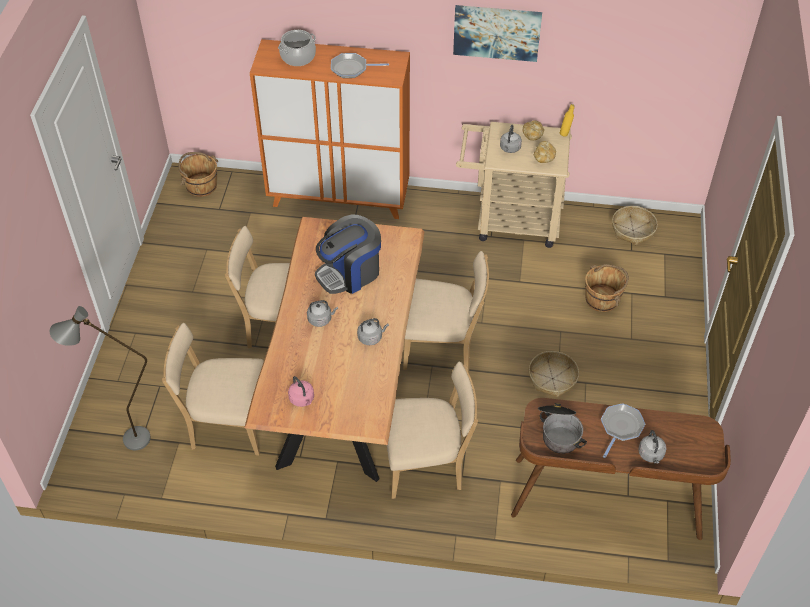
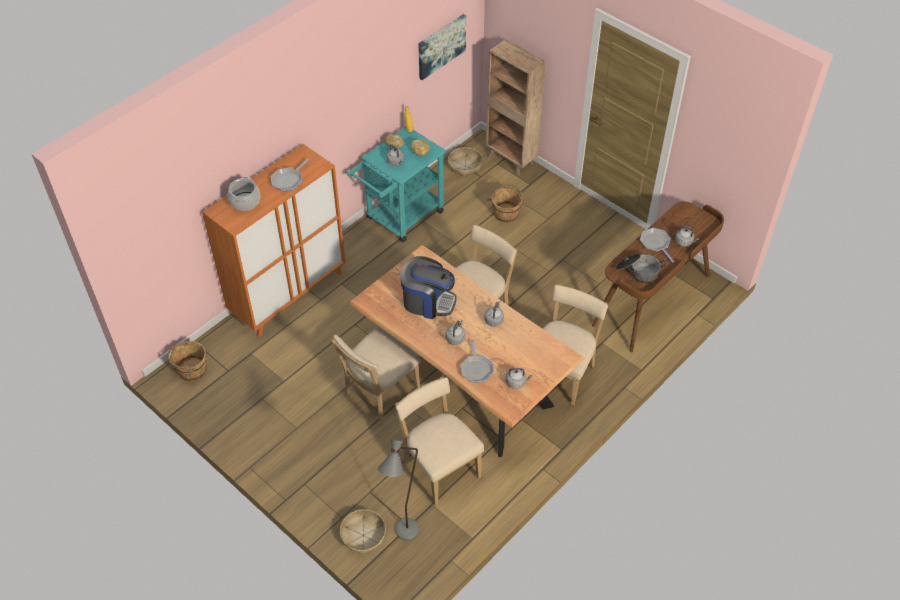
camera: 55 degrees left, 0 degrees up
(226, 425) = (439, 467): beige chair -> beige chair turned 105 degrees clockwise
(294, 357) = (476, 369): none -> frying pan
(302, 399) = (516, 382): pink kettle -> grey kettle
(350, 273) = (427, 301): coffee machine -> coffee machine turned 75 degrees counterclockwise
(497, 32) = (351, 87): picture -> picture (441, 46)
(509, 221) = (400, 218): beige cart -> turquoise cart
(552, 379) = (546, 273): basket -> basket (363, 535)
(681, 262) = (511, 160): none -> brown bookcase

